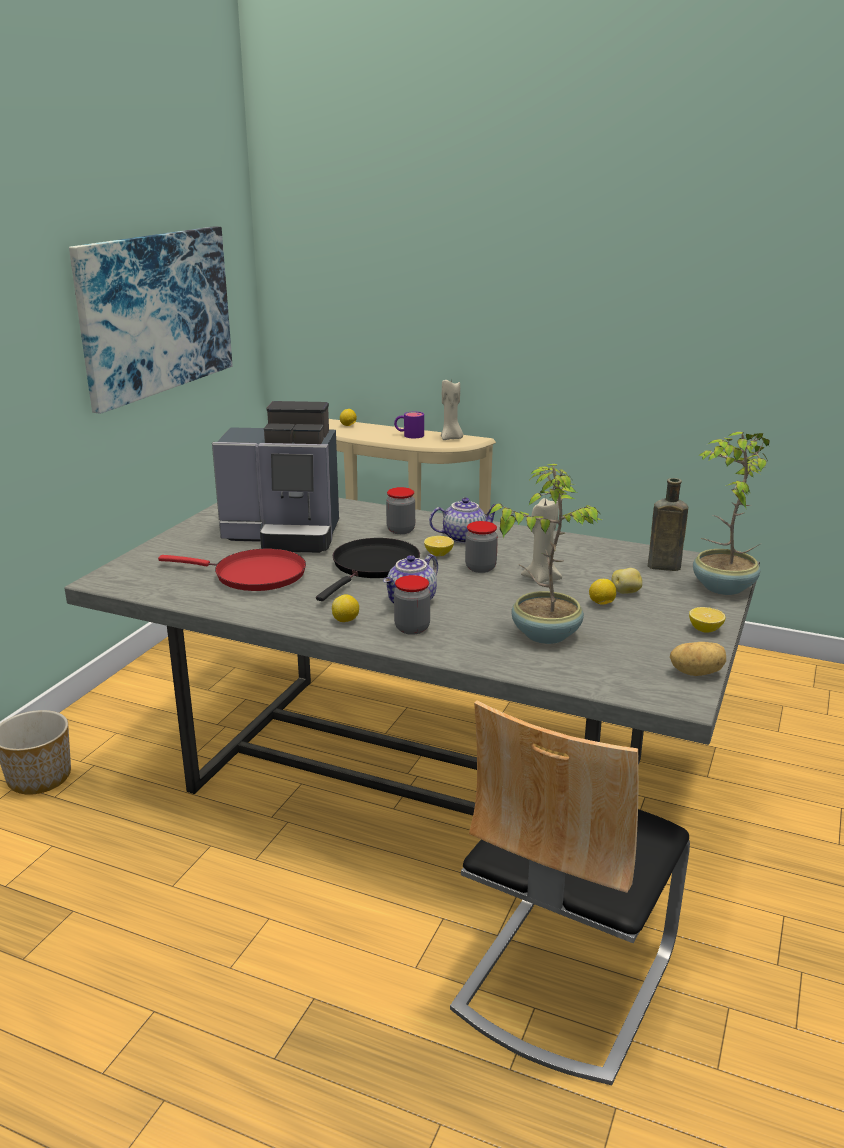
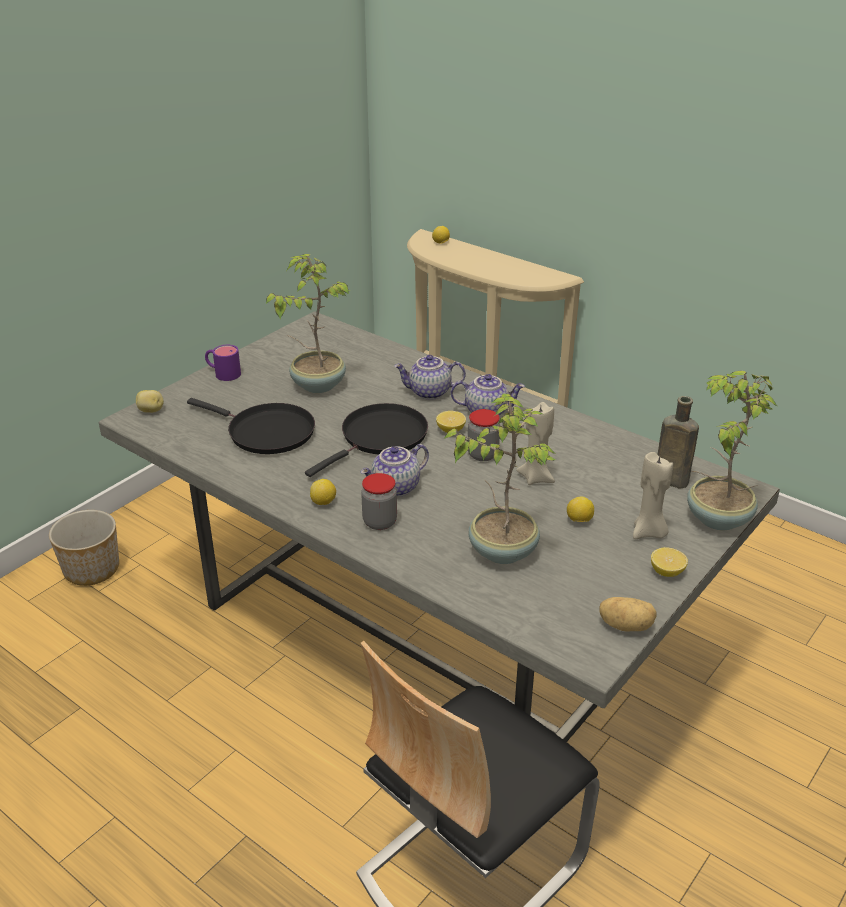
camera: 15 degrees right, 10 degrees up
(156, 313) = (242, 127): picture -> none
(254, 575) = (266, 432): red frying pan -> black frying pan
(285, 535) = (317, 384): coffee machine -> potted plant
(401, 530) = (429, 393): jar -> teapot
(409, 435) = (496, 263): purple mug -> purple mug (223, 373)
(451, 438) = (536, 273): beige candle -> beige candle (648, 533)
(626, 592) = (612, 509): potato -> potato (151, 411)

